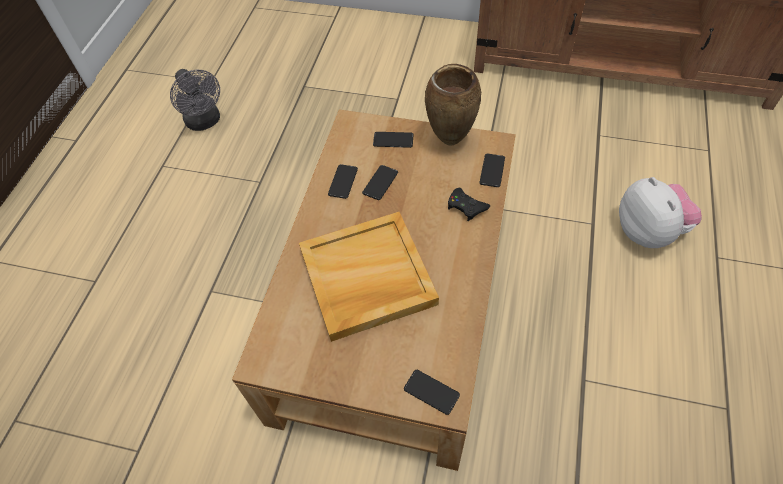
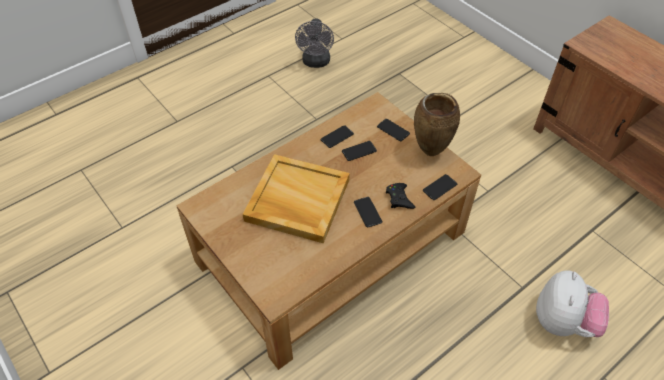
camera: 35 degrees right, 5 degrees down
(431, 392) = (271, 287): phone -> phone (367, 212)

